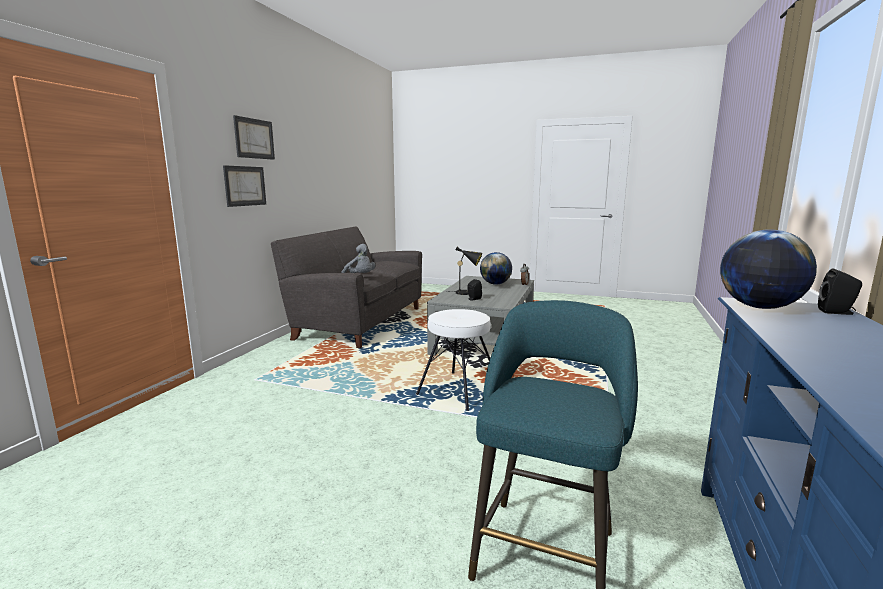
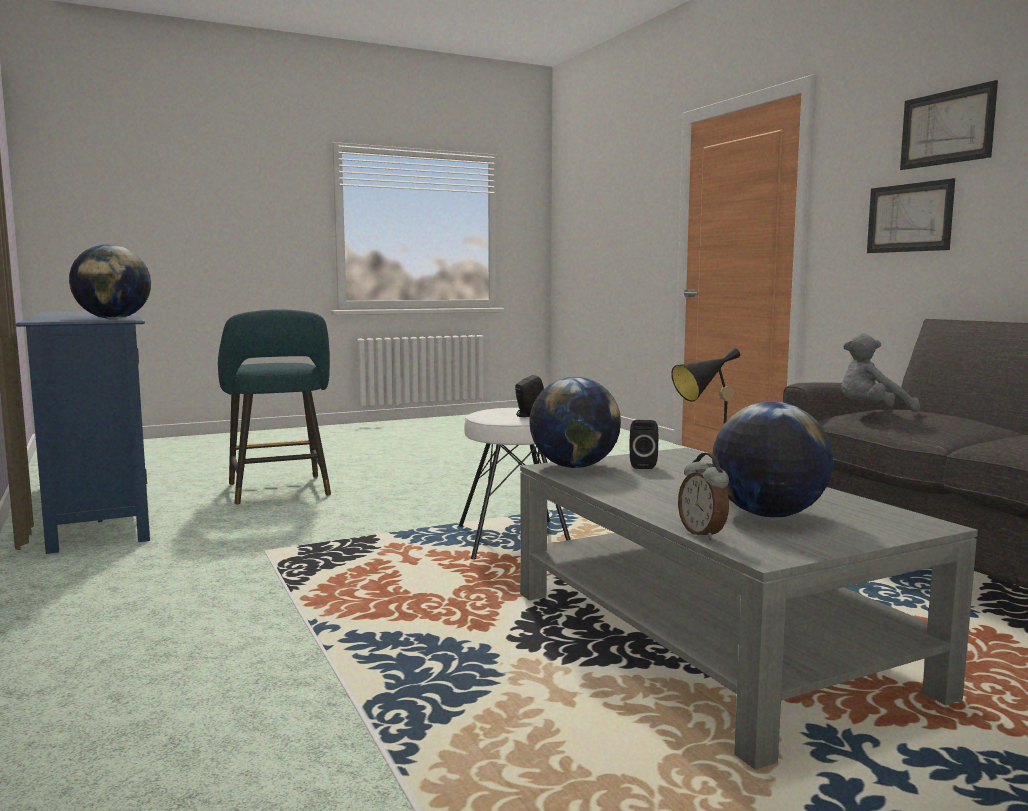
camera: 135 degrees right, 5 degrees down
(496, 304) = (574, 466): none -> globe
(837, 312) = (42, 320): black speaker -> black speaker (528, 415)

